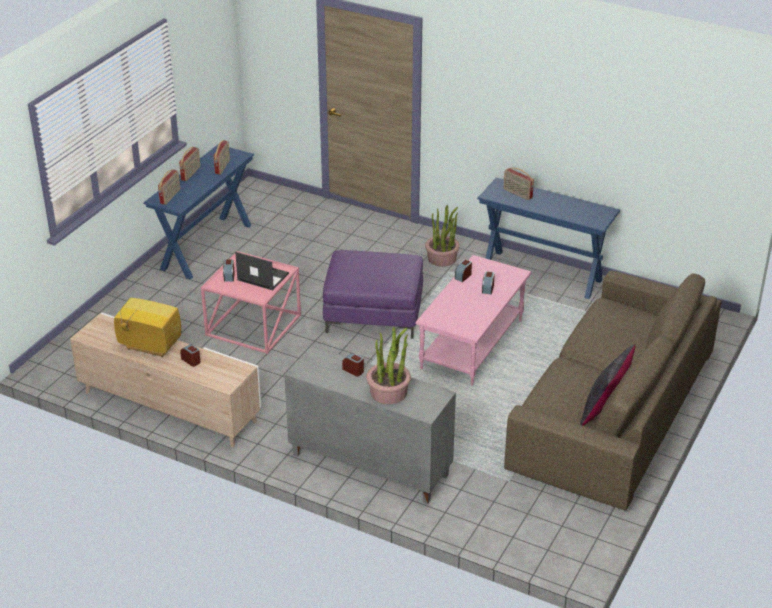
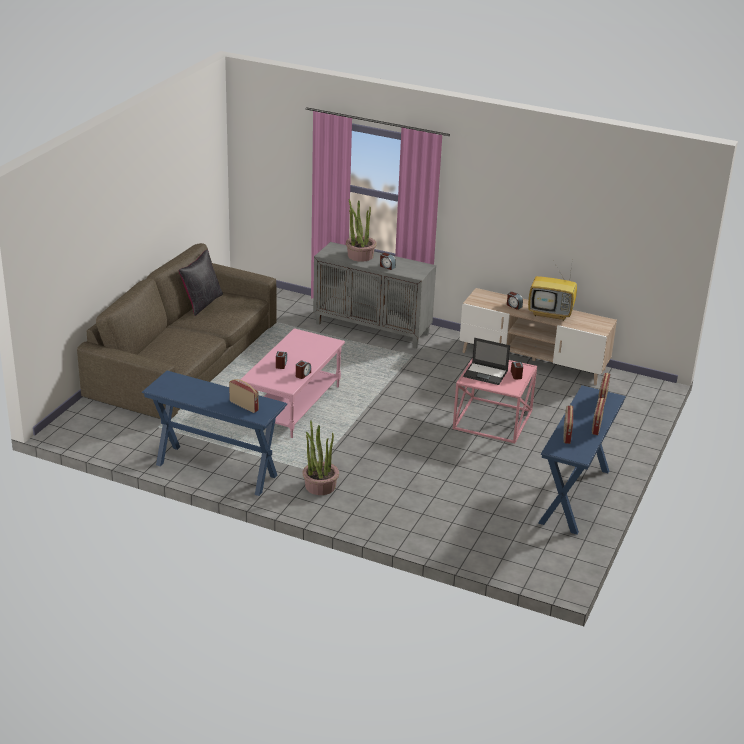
camera: 175 degrees right, 5 degrees down
(374, 314) = (384, 429): purple ottoman -> none

